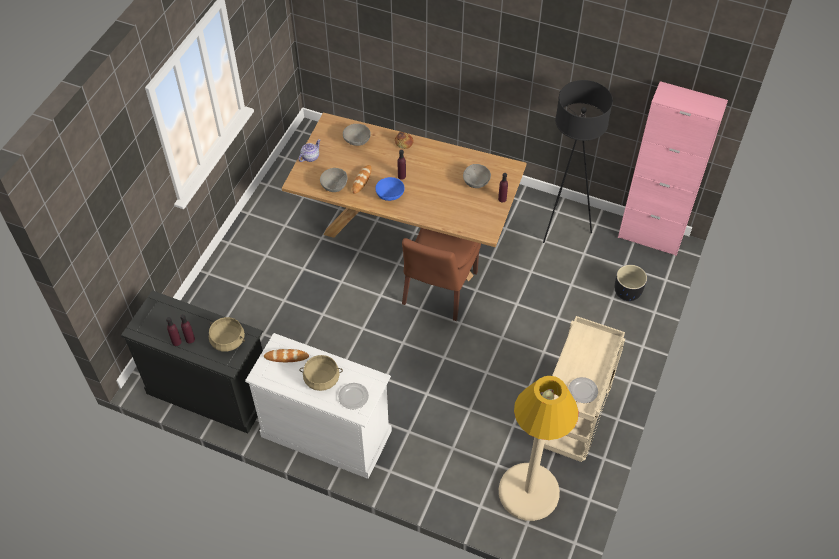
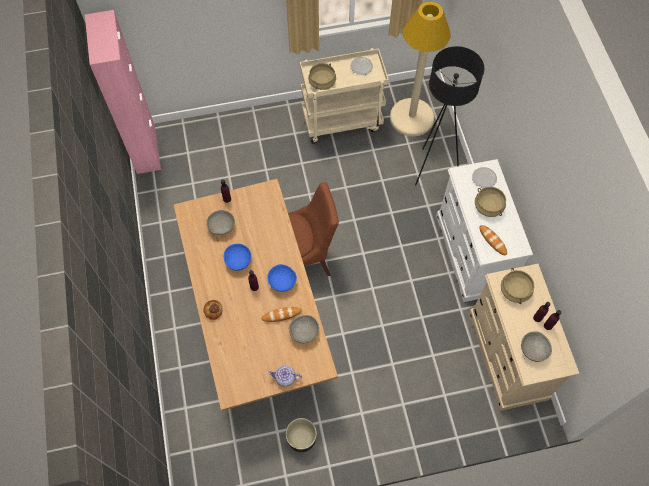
camera: 125 degrees left, 10 degrees up
(210, 390) = (507, 355): black dresser -> beige dresser
(357, 141) = (238, 351): grey bowl -> grey bowl (533, 349)
(433, 177) = (238, 261): none -> blue bowl
(562, 227) = (174, 210): black floor lamp -> black floor lamp (433, 169)
(586, 343) = (322, 82): none -> beige cooking pot
(627, 292) = (211, 139): black planter -> black planter (302, 438)

